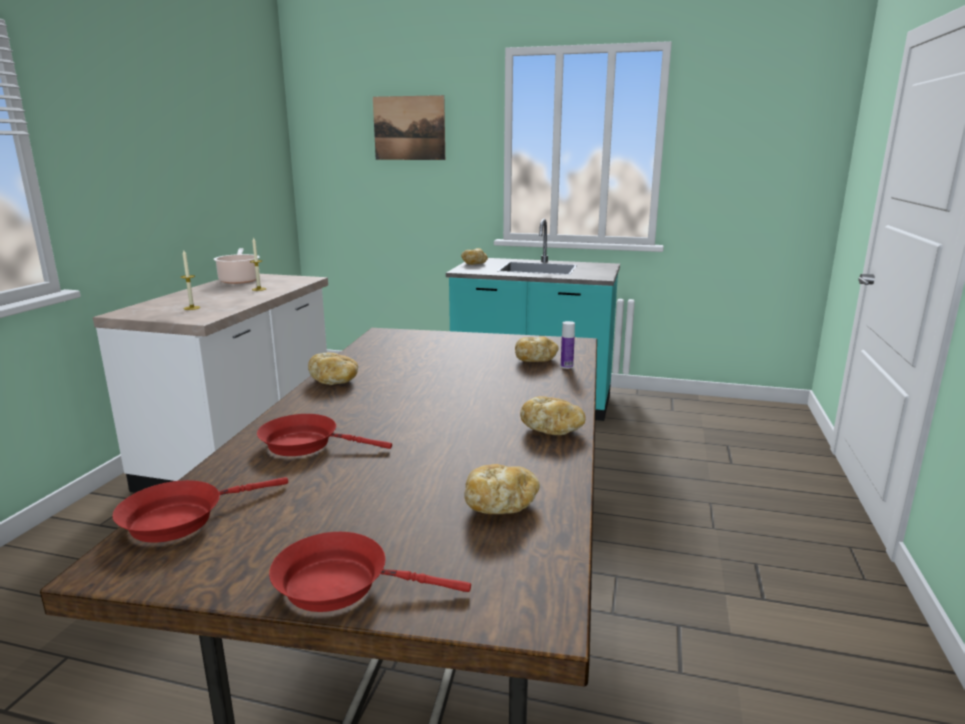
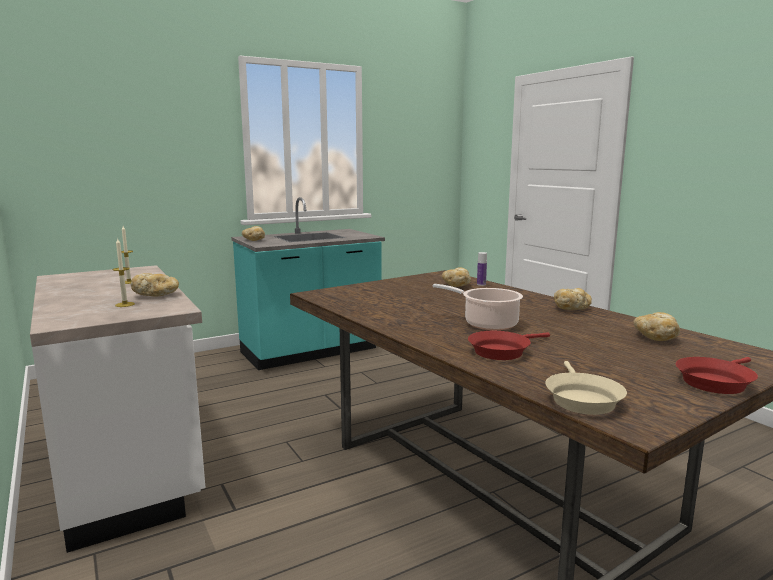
camera: 45 degrees left, 5 degrees down
(181, 518) = (581, 399): red frying pan -> beige frying pan
(239, 280) = (70, 280): cooking pot -> cooking pot (487, 324)
(335, 381) = (392, 323): bread -> bread (156, 295)
(409, 128) = (148, 120): picture -> none

